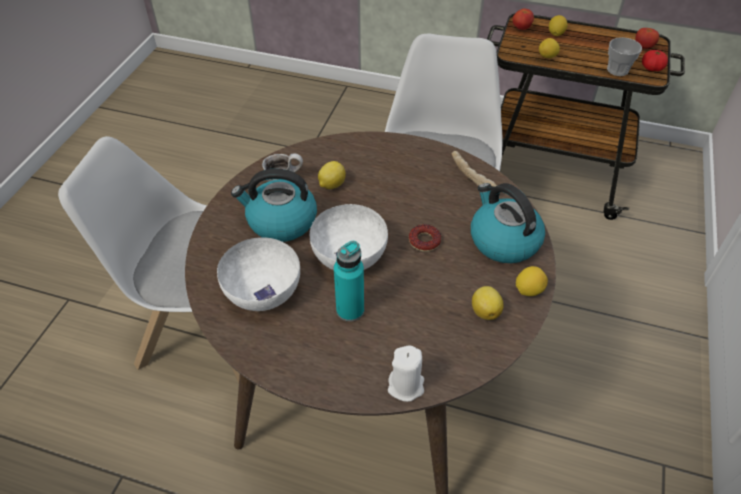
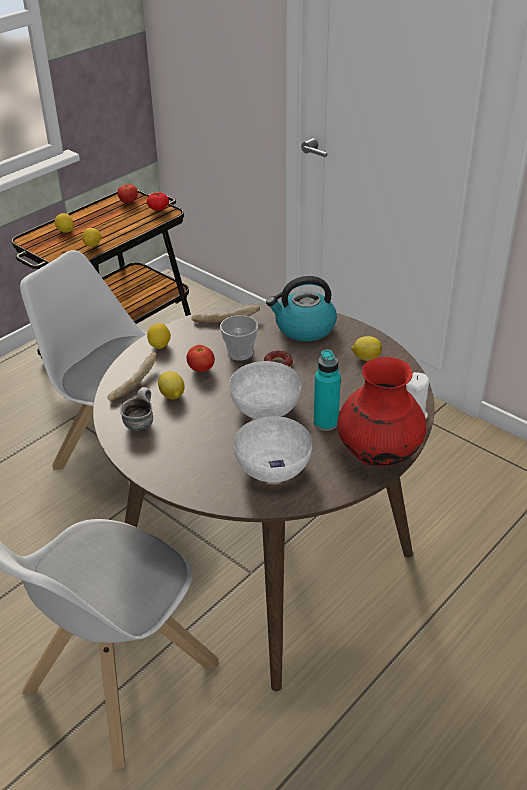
camera: 65 degrees left, 10 degrees down
(280, 221) = (196, 437): kettle -> none
(320, 372) = (378, 454): none -> red vase
(336, 154) = (133, 383): none -> bread
(521, 28) = (39, 243): tomato -> tomato (201, 369)
(528, 290) = (358, 333): lemon -> lemon (159, 345)
(617, 70) = (145, 222): cup -> cup (240, 353)

